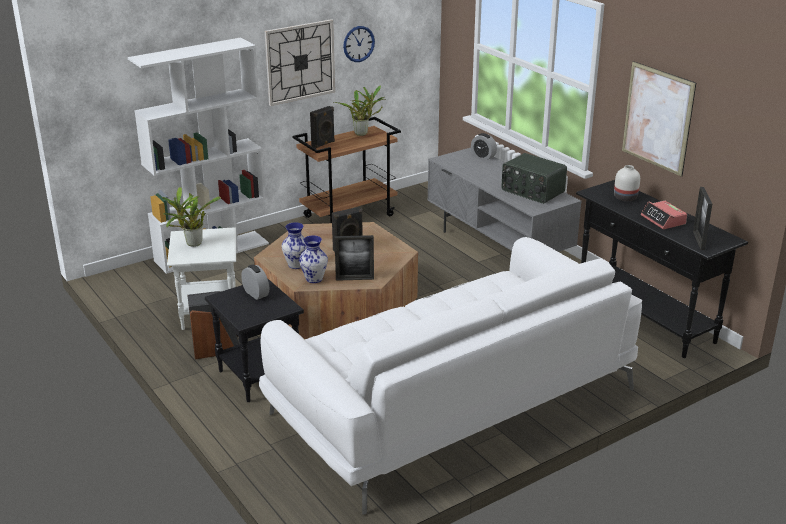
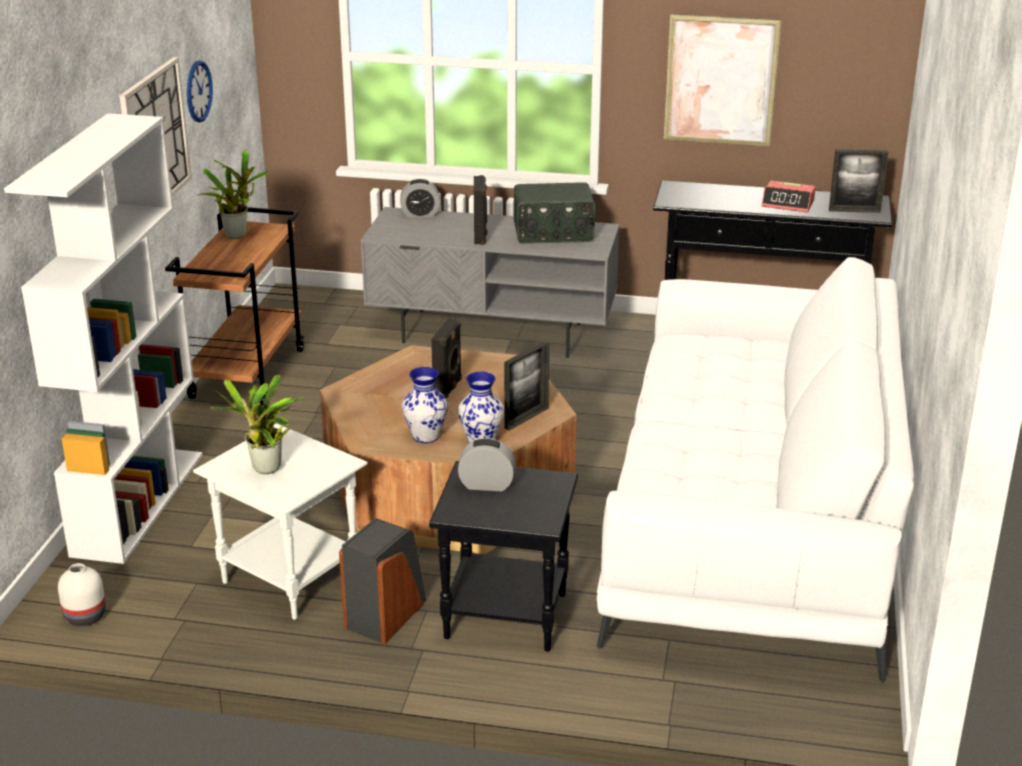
camera: 45 degrees left, 0 degrees up
(323, 144) = (213, 266): black speaker -> black speaker (480, 236)
(624, 197) = (710, 195): white vase -> white vase (84, 616)
(698, 240) = (854, 211): picture frame -> picture frame turned 45 degrees counterclockwise

